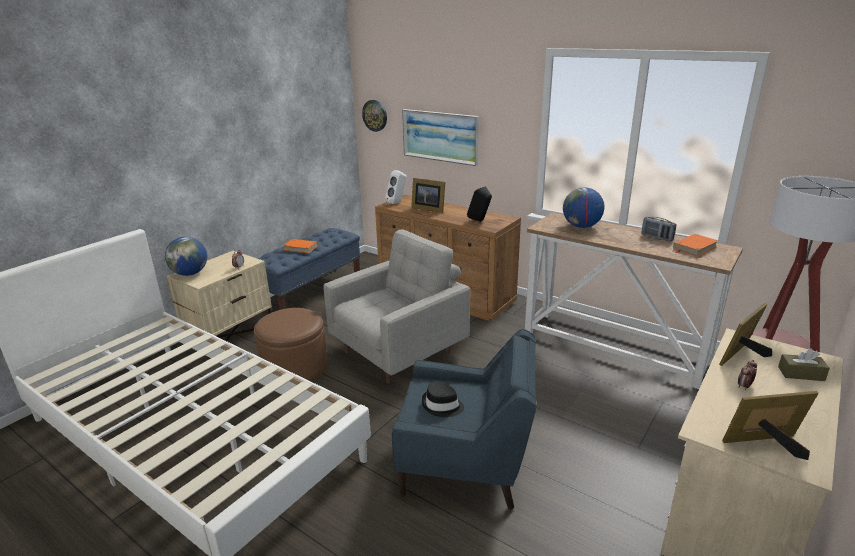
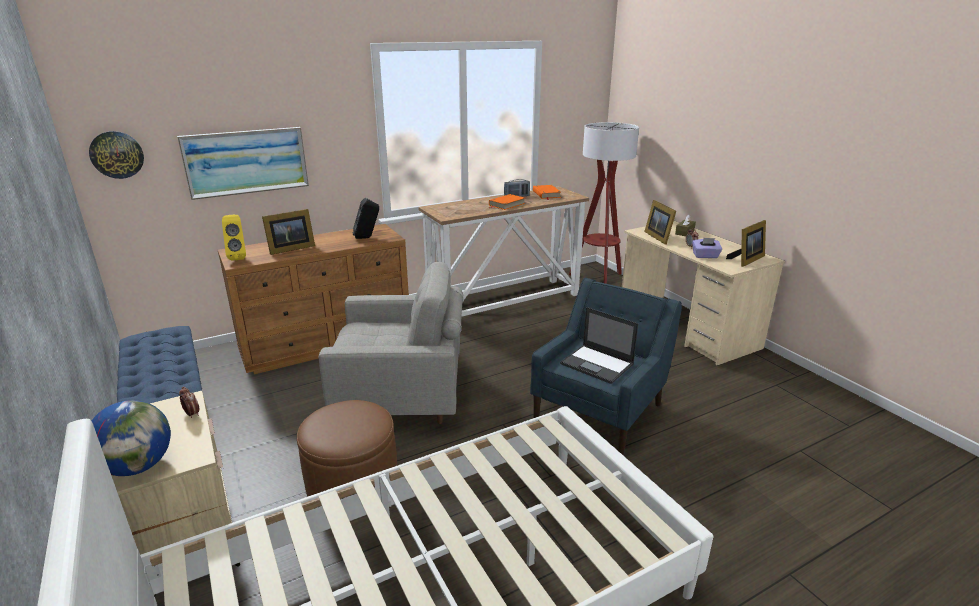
camera: 65 degrees left, 0 degrees up
(300, 248) = (160, 369): orange book -> orange book (506, 204)
(397, 202) = (238, 257): white speaker -> yellow speaker
(400, 350) = (401, 398): grey armchair -> grey armchair turned 105 degrees clockwise
(442, 406) = (598, 364): black hat -> laptop
(581, 226) = (465, 207): globe -> none
(724, 403) = (705, 256): none -> purple tissue box
(766, 445) = (746, 260): picture frame -> picture frame turned 150 degrees counterclockwise

